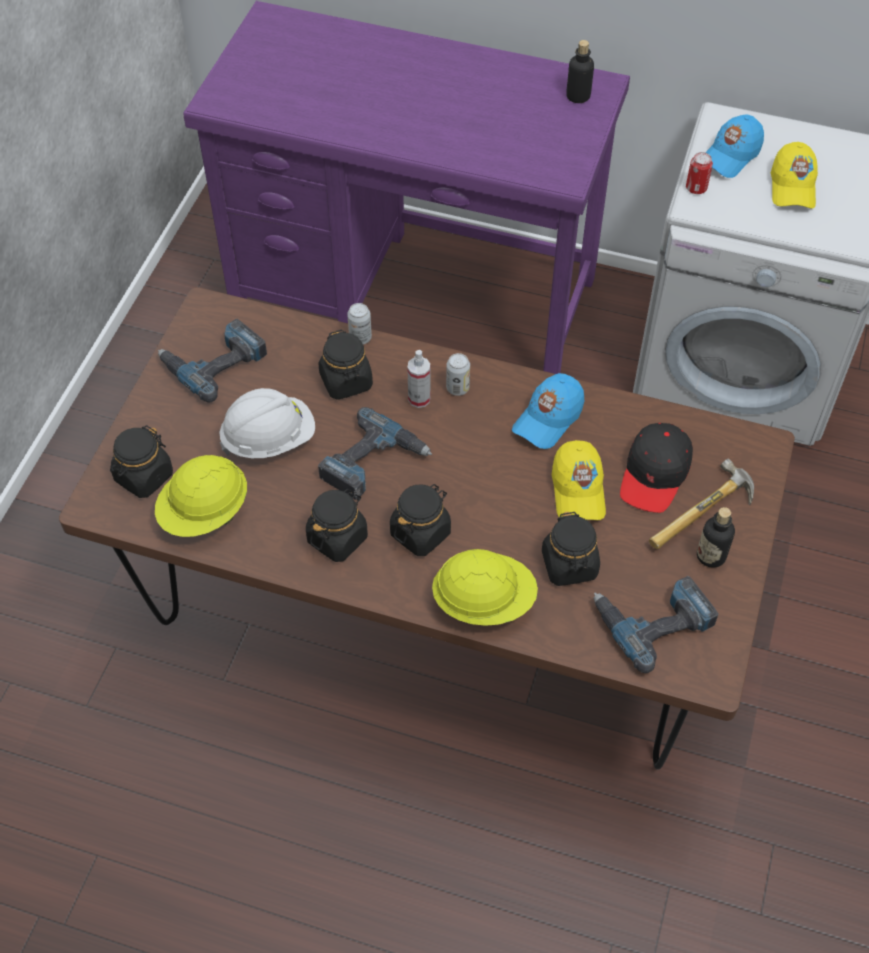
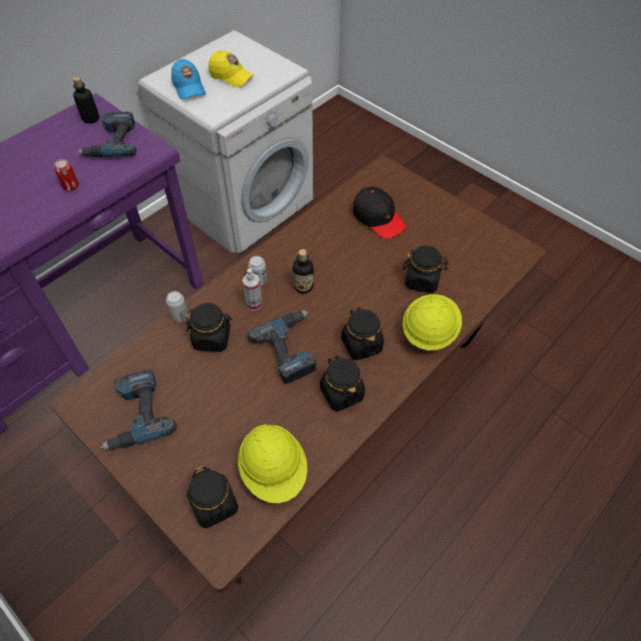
camera: 65 degrees left, 0 degrees up
(269, 439) = (232, 403): white hard hat -> none
(548, 419) = (311, 247): blue cap -> none
(578, 490) = (371, 255): yellow cap -> none
(653, 620) = (476, 259): power drill -> power drill (111, 142)
(696, 188) = (201, 109): can -> can (71, 186)
(704, 517) = (418, 210): hammer -> none
(711, 556) = (444, 218): bottle -> bottle (303, 286)

